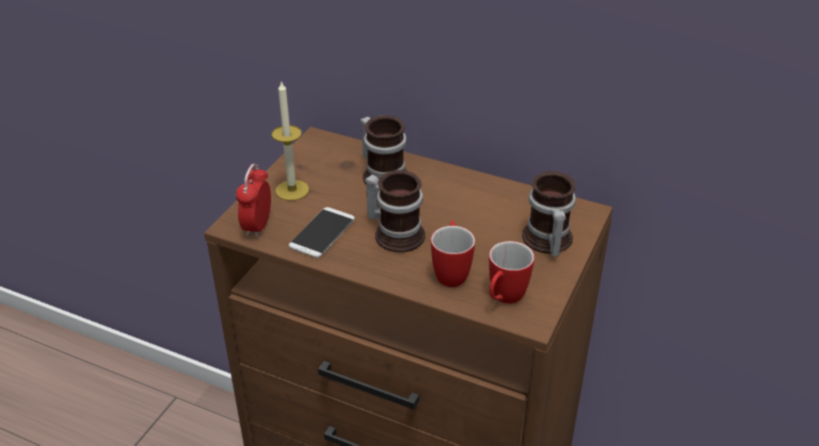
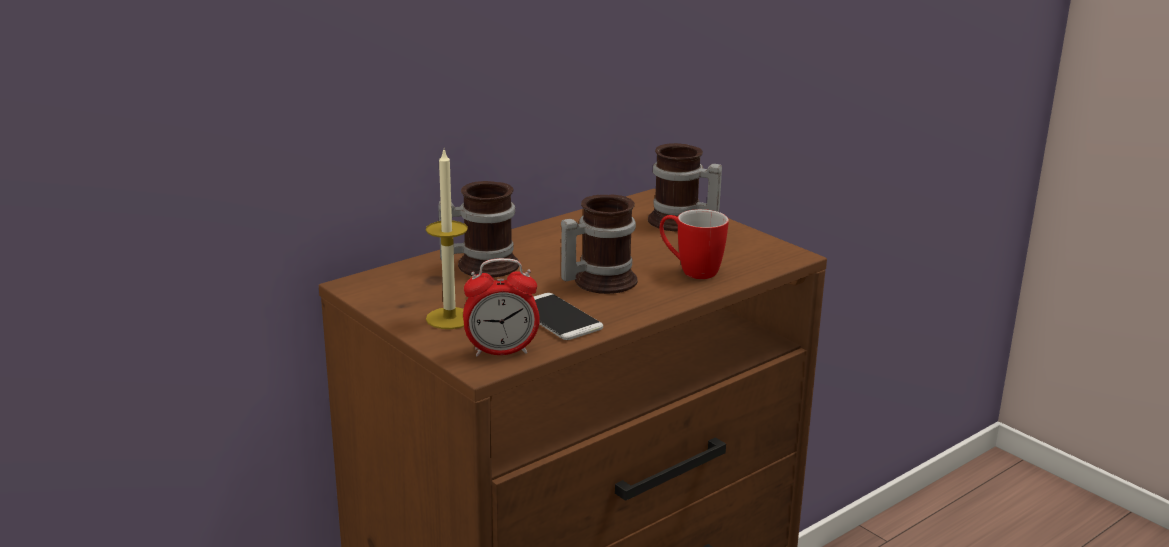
camera: 65 degrees left, 15 degrees down
(257, 226) = (501, 351): alarm clock -> alarm clock turned 45 degrees counterclockwise
(503, 299) = (752, 259): mug -> none

